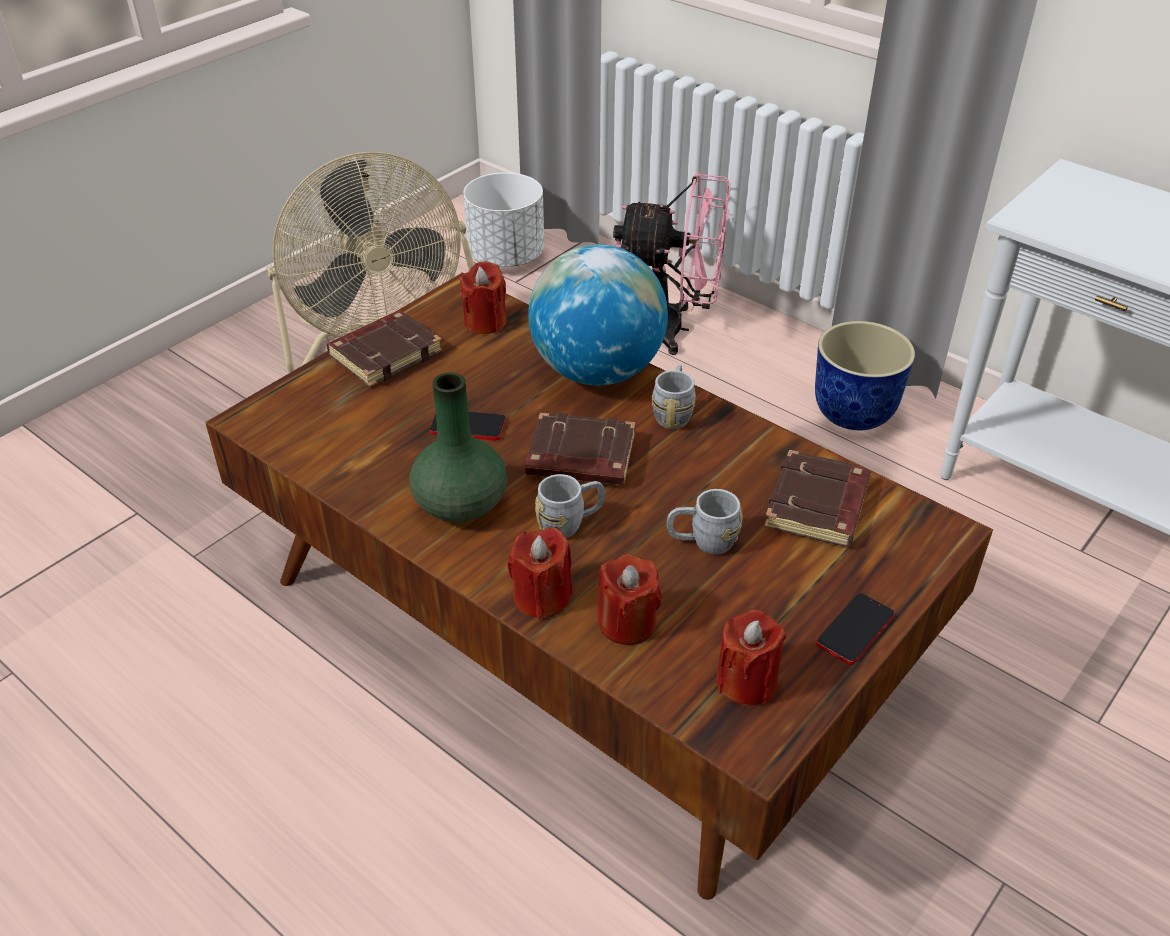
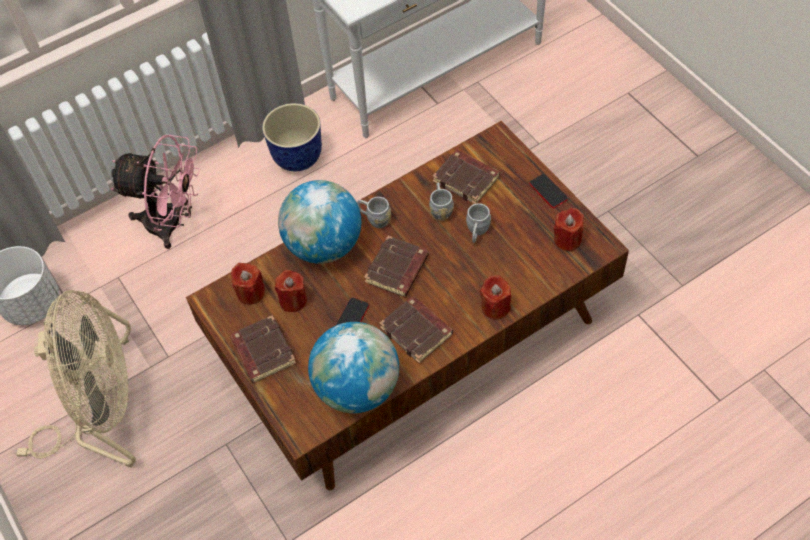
camera: 70 degrees left, 15 degrees up
(337, 459) = (357, 388): none -> globe
(461, 505) = (417, 331): green vase -> brown book
(570, 523) = (447, 284): grey mug -> grey mug (440, 208)
(627, 623) = (521, 276): red candle -> red candle (293, 300)
(672, 329) = (173, 224): pink fan -> pink fan turned 75 degrees clockwise

